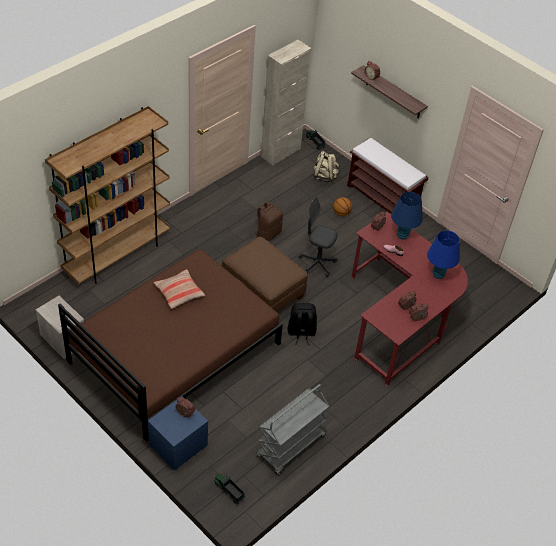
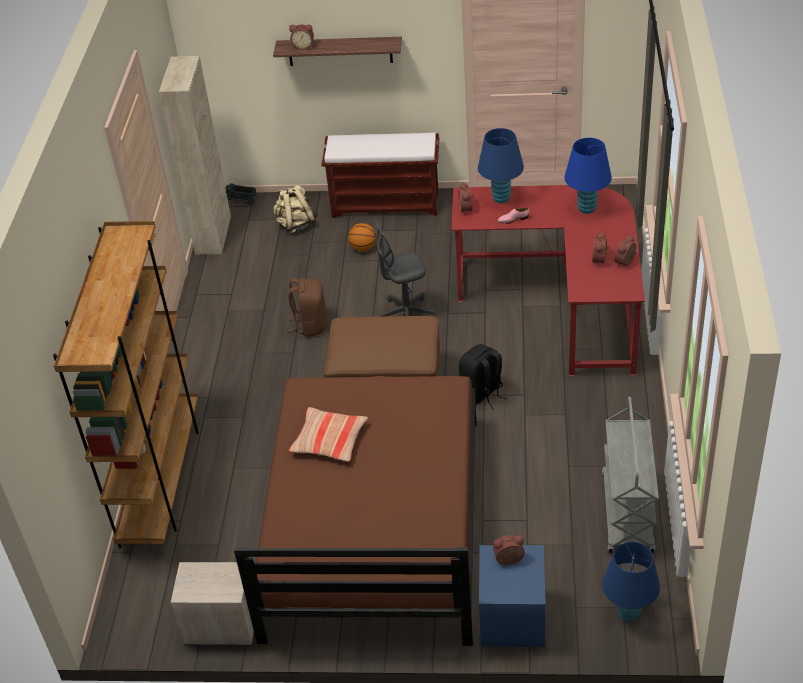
camera: 35 degrees left, 5 degrees down
(229, 491) = (628, 614): toy truck -> blue table lamp

